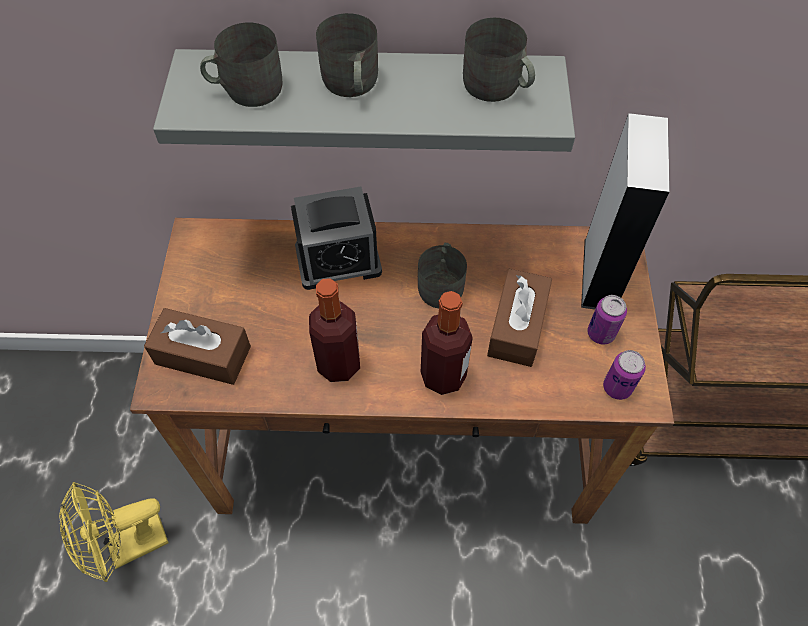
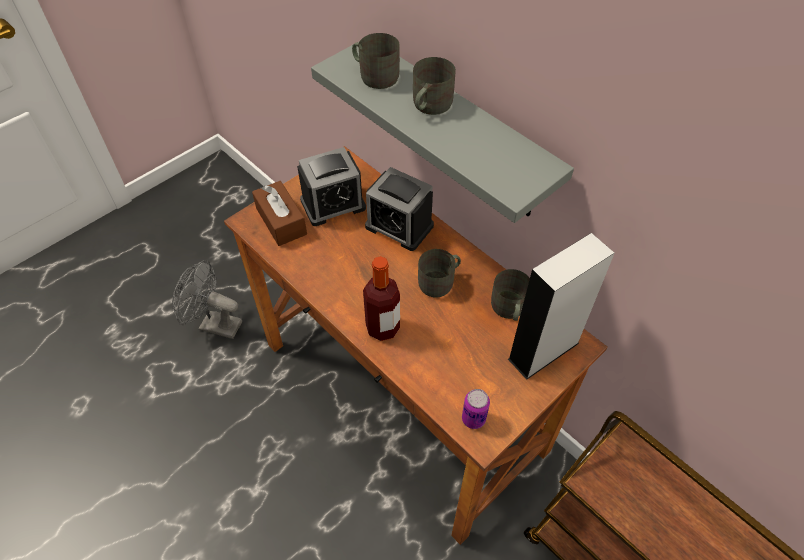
camera: 45 degrees right, 5 degrees down
(128, 547) = (214, 324): yellow fan -> grey fan
(240, 291) = (333, 204): none -> alarm clock
(339, 364) = (337, 277): bottle -> none
(497, 87) = (507, 157): grey mug -> grey mug (508, 309)
(517, 326) = (455, 337): brown tissue box -> none
(601, 333) = (501, 382): can -> none

